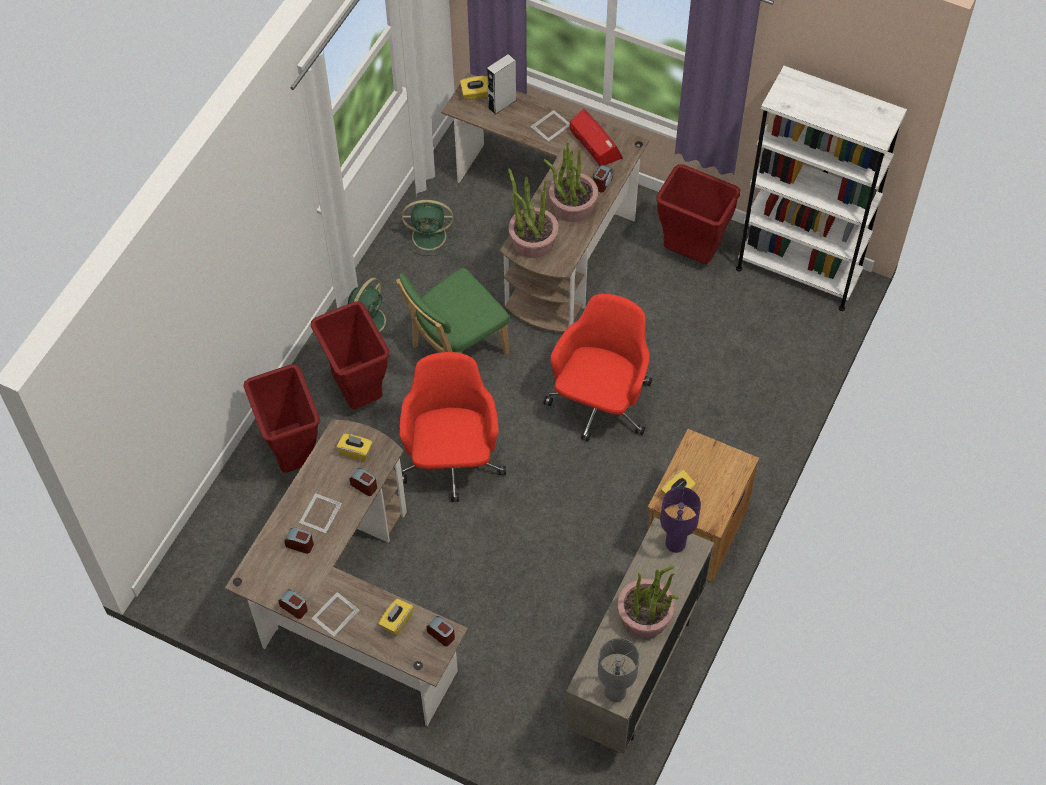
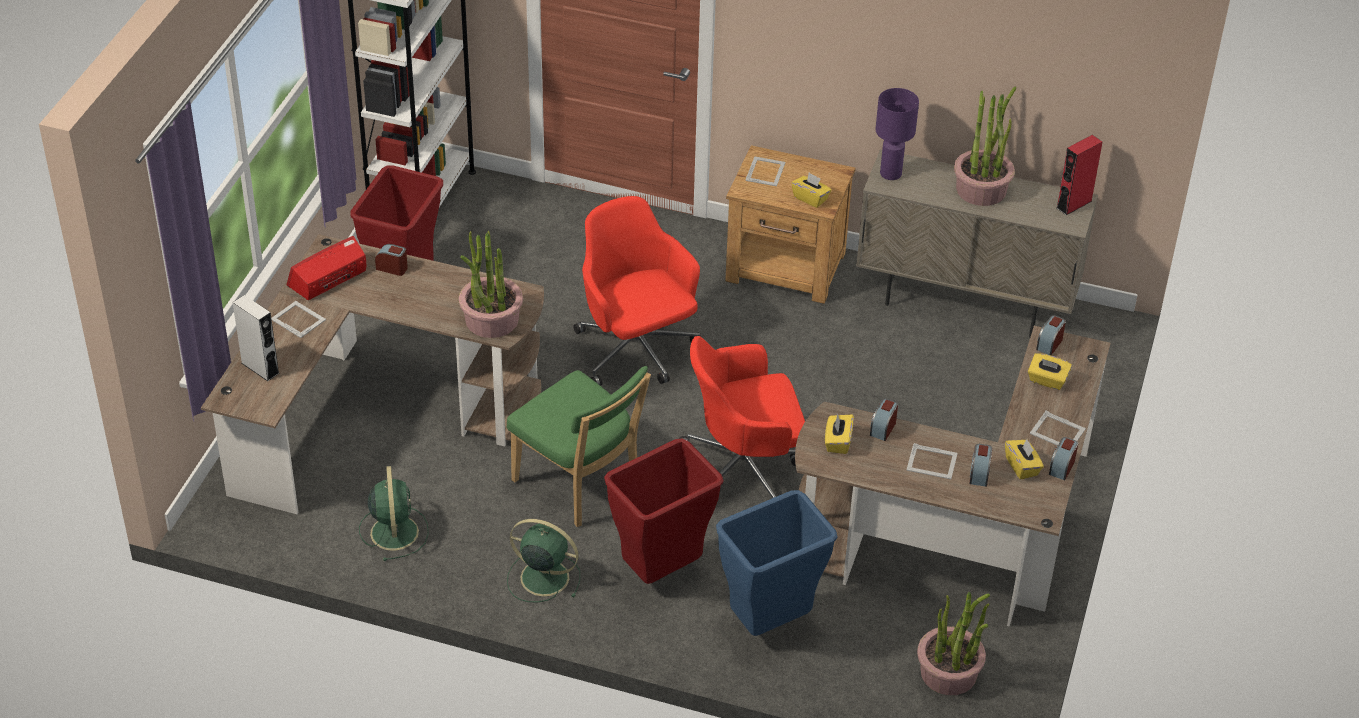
camera: 100 degrees left, 15 degrees down
(292, 455) = (769, 625): red trash can -> blue trash can
(475, 94) = (242, 394): yellow tissue box -> yellow tissue box (1022, 467)
(572, 206) = (431, 291): potted plant -> potted plant (949, 673)
(600, 404) = (636, 351): red office chair -> red office chair turned 45 degrees clockwise
(615, 693) = (1074, 204): grey table lamp -> red speaker
(719, 463) = (766, 171): none -> picture frame

